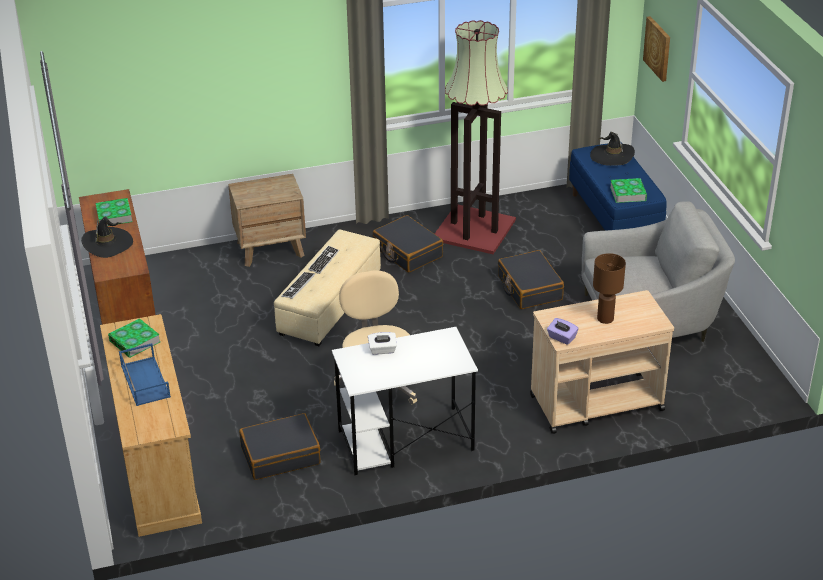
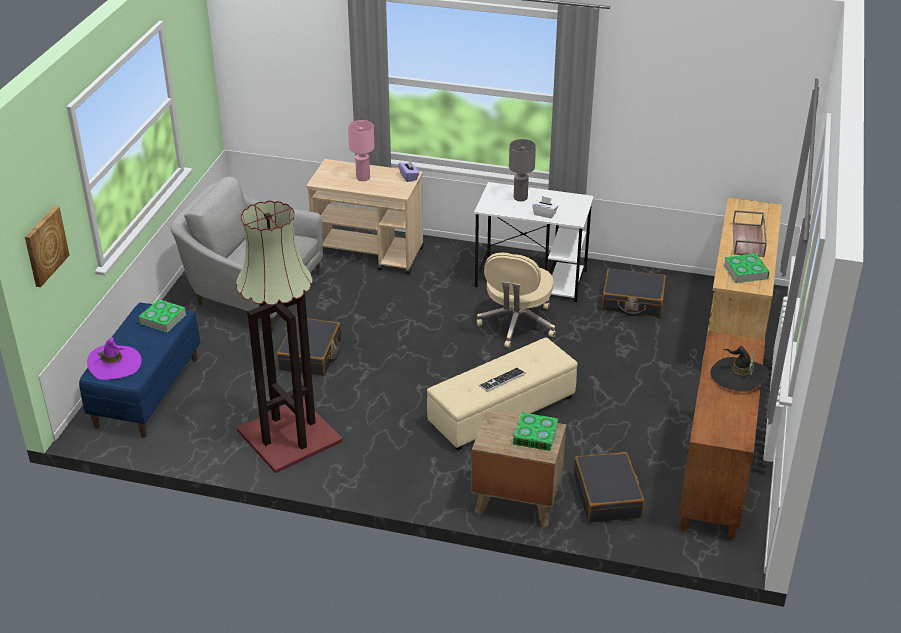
camera: 150 degrees left, 0 degrees up
(114, 215) = (719, 409): book -> book (535, 435)
(144, 381) = (748, 240): blue tray -> brown tray
(298, 286) = (545, 363): keyboard -> none
(407, 252) = (380, 437): black suitcase -> black suitcase (607, 496)
(425, 361) = (520, 198): none -> grey table lamp
(605, 319) = (363, 178): brown table lamp -> pink table lamp
(612, 156) = (115, 364): black hat -> purple hat

